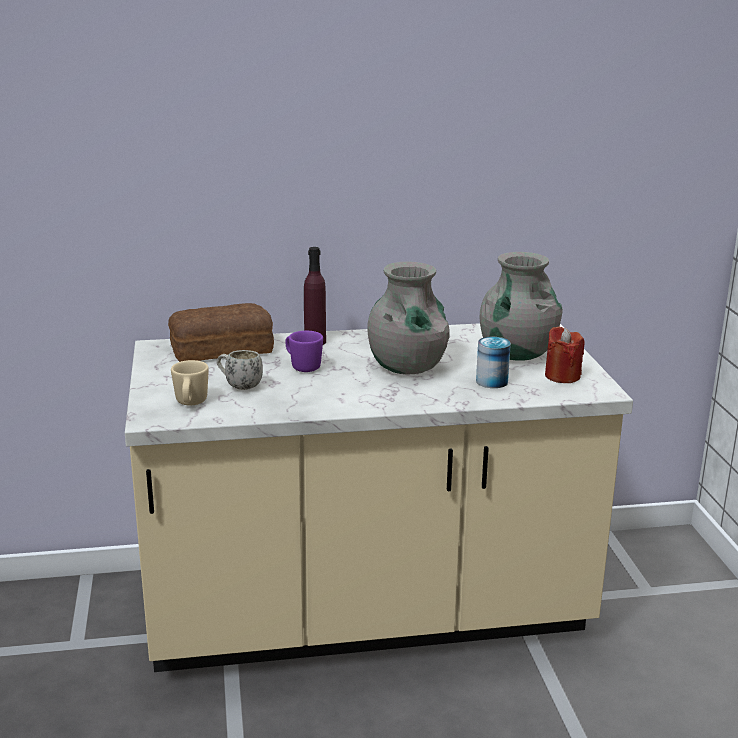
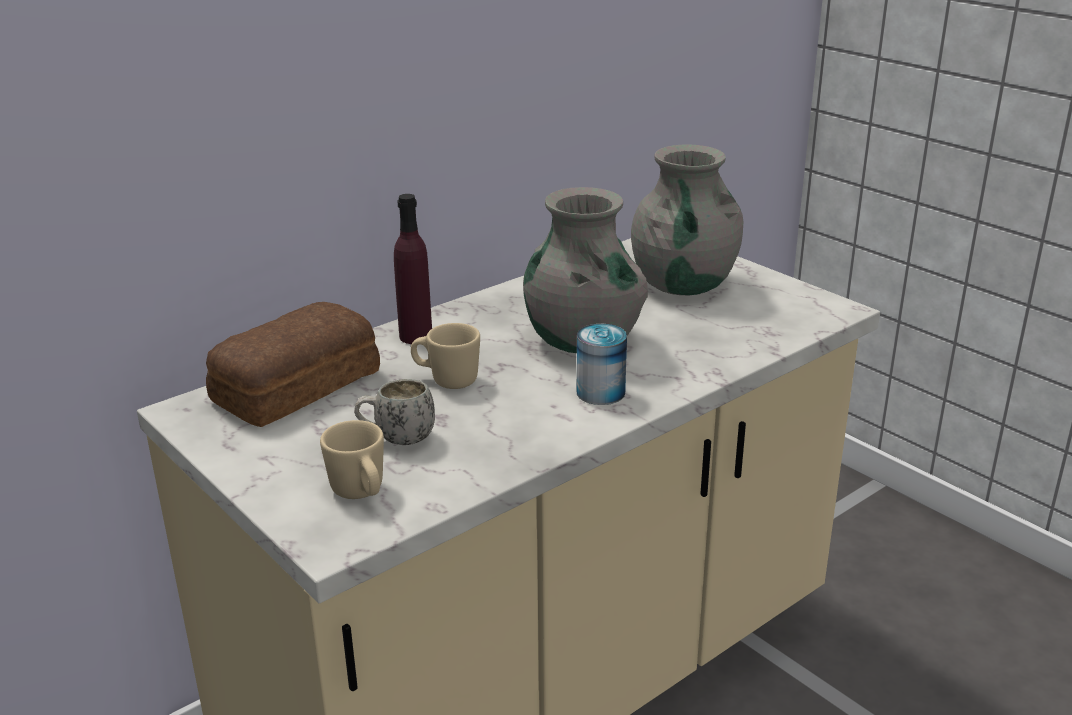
camera: 30 degrees left, 5 degrees up
(302, 366) = (446, 380): purple mug -> beige mug
(491, 381) = (706, 332): can -> can (600, 392)
(562, 376) = (771, 301): red candle -> none

